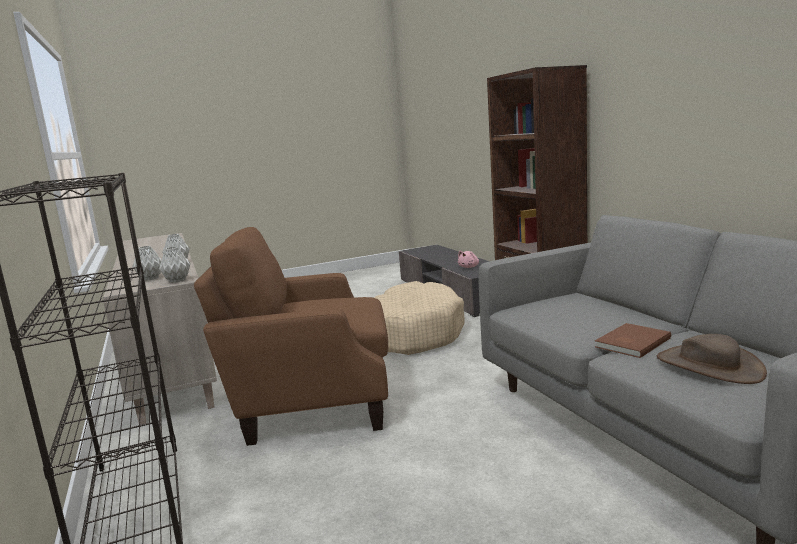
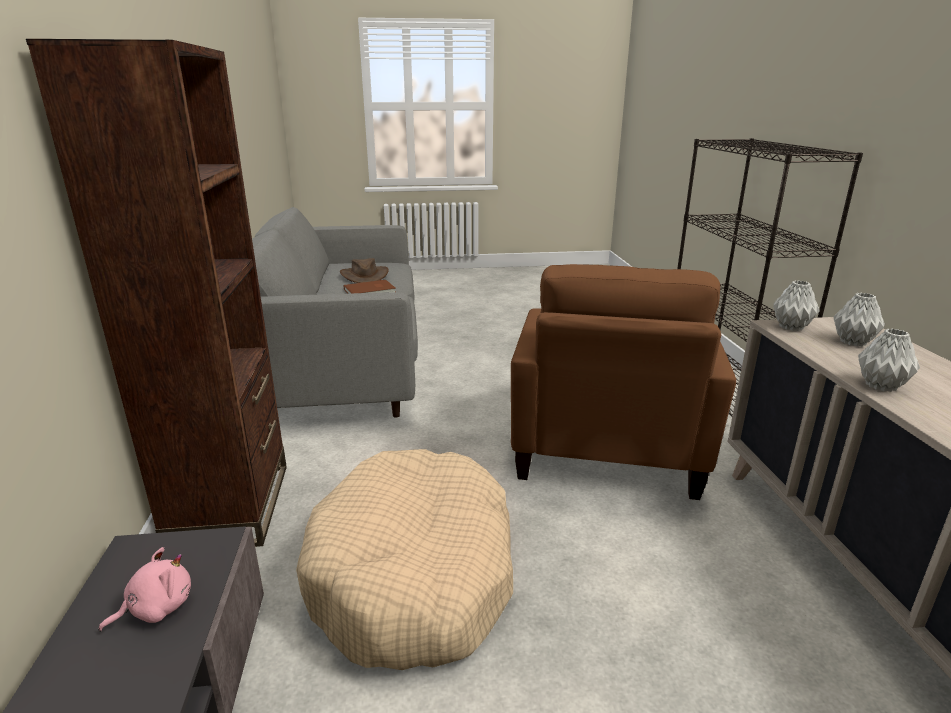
camera: 165 degrees left, 10 degrees up
(312, 402) = (606, 452): brown armchair -> brown armchair turned 90 degrees clockwise

